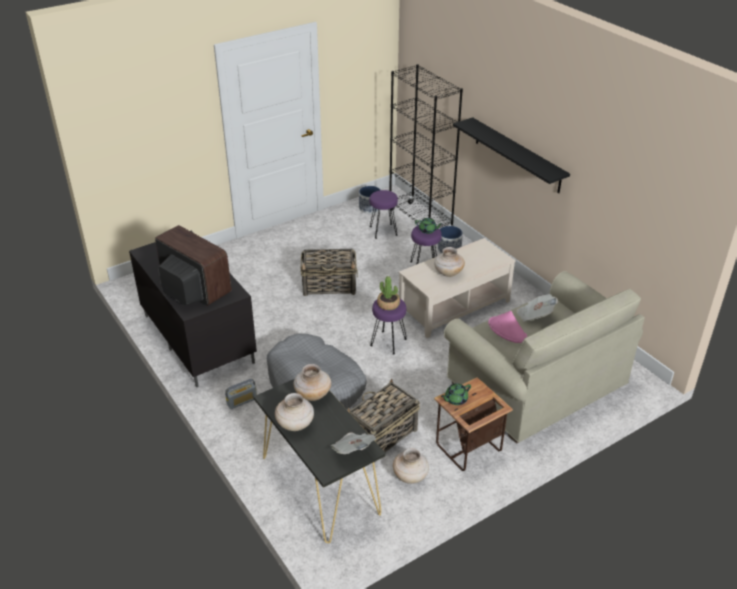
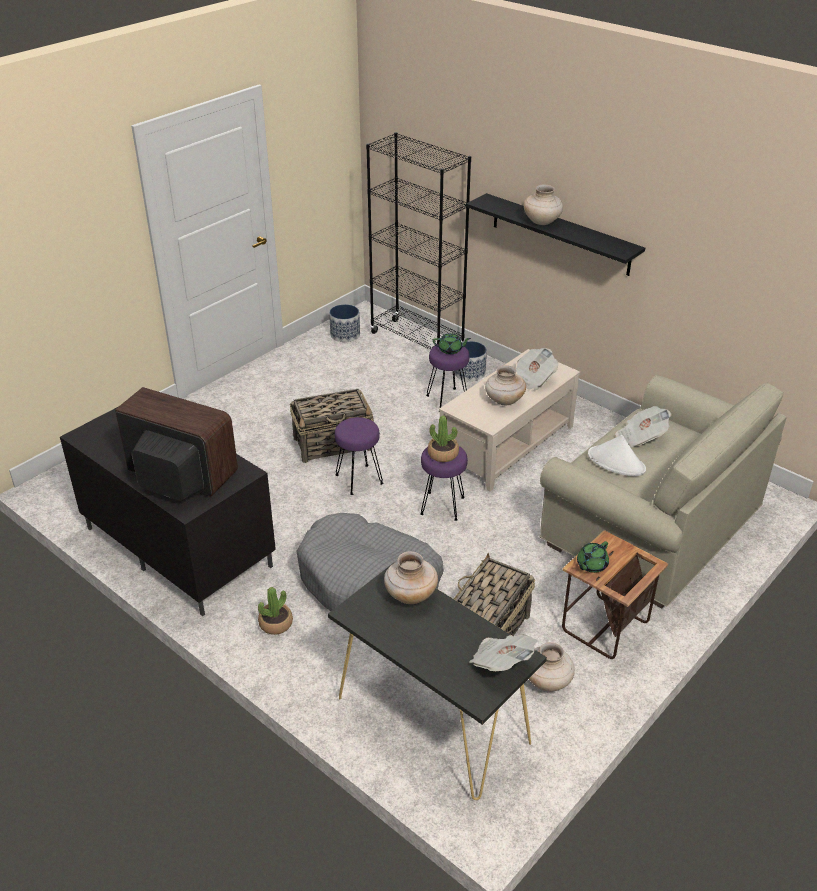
camera: 15 degrees left, 0 degrees up
(242, 401) = (276, 623): radio -> potted plant
(295, 425) = (405, 642): beige vase -> beige vase (542, 222)
(383, 231) = (374, 361): purple stool -> purple stool (358, 479)
(476, 261) = (532, 380): none -> newspaper
(507, 330) = (616, 462): pink hat -> white hat

